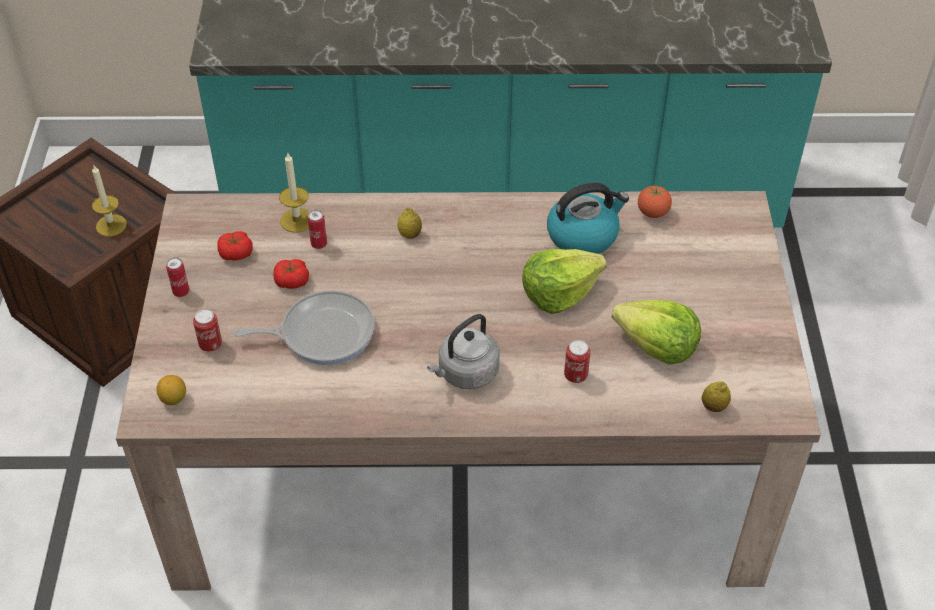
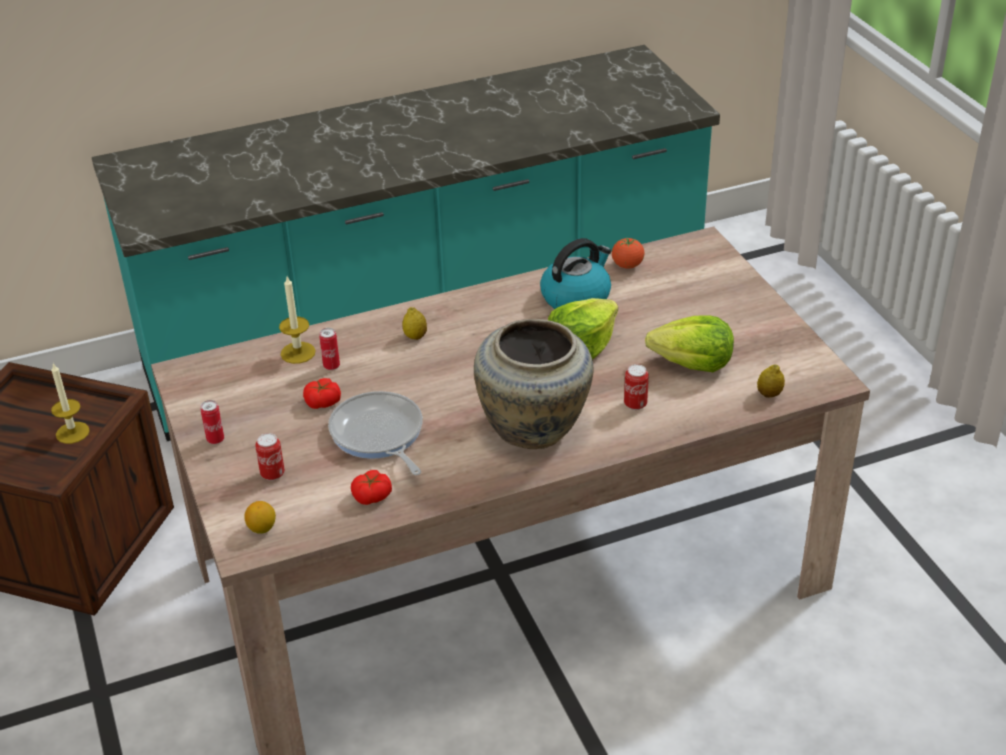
camera: 20 degrees left, 10 degrees down
(236, 253) = (253, 394): tomato -> tomato (372, 496)
(322, 333) = (378, 435): frying pan -> frying pan turned 90 degrees counterclockwise
(466, 373) = (534, 430): grey kettle -> beige vase

